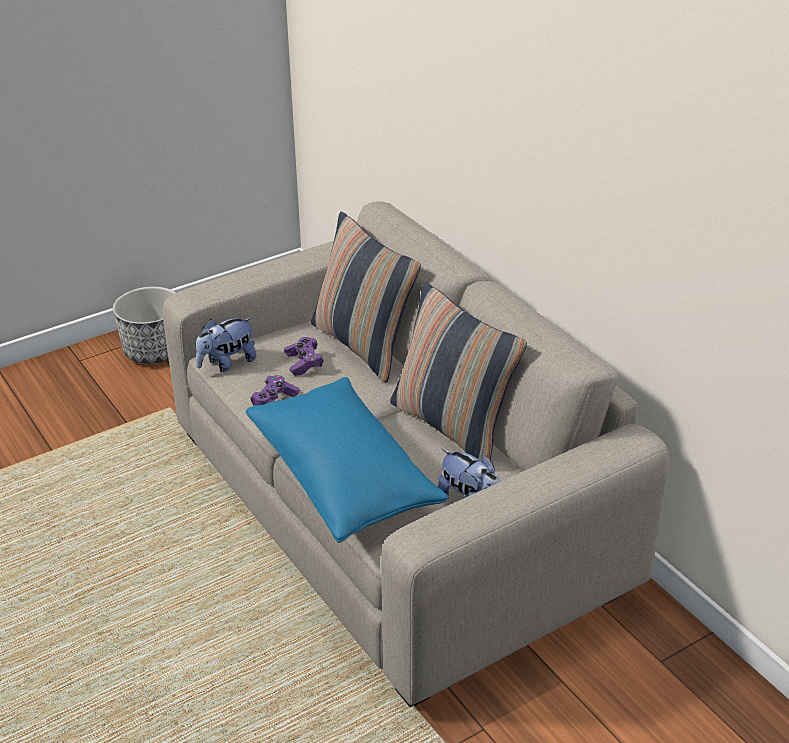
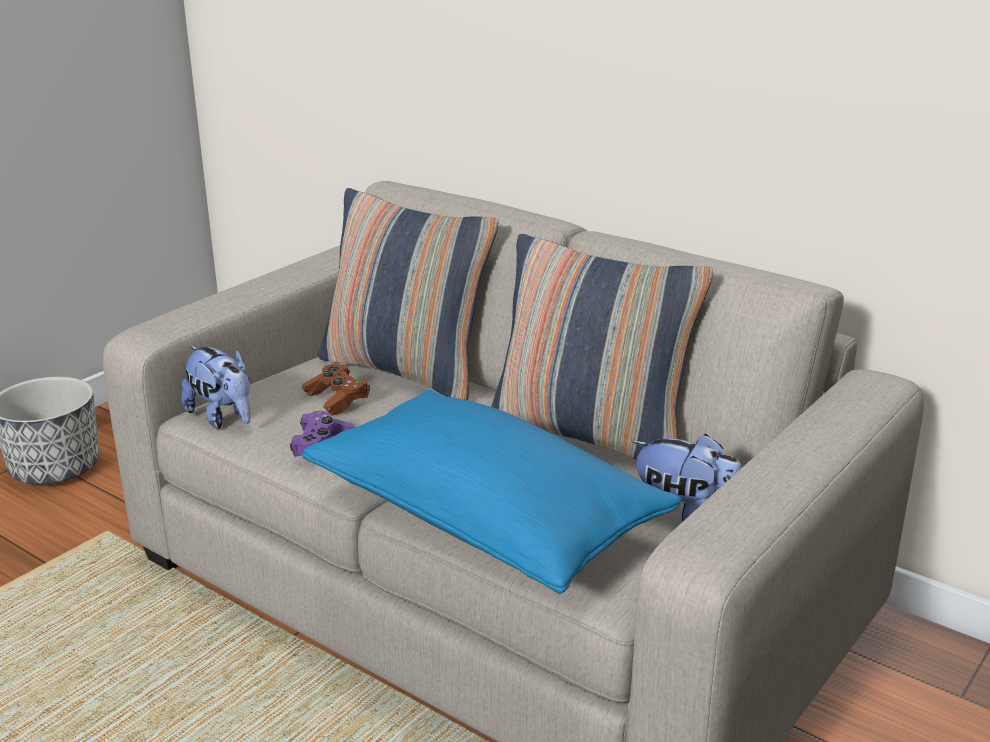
camera: 20 degrees left, 10 degrees down
(227, 363) = (223, 418): plush toy -> plush toy turned 75 degrees counterclockwise
(304, 363) = (337, 400): purple game controller -> brown game controller

